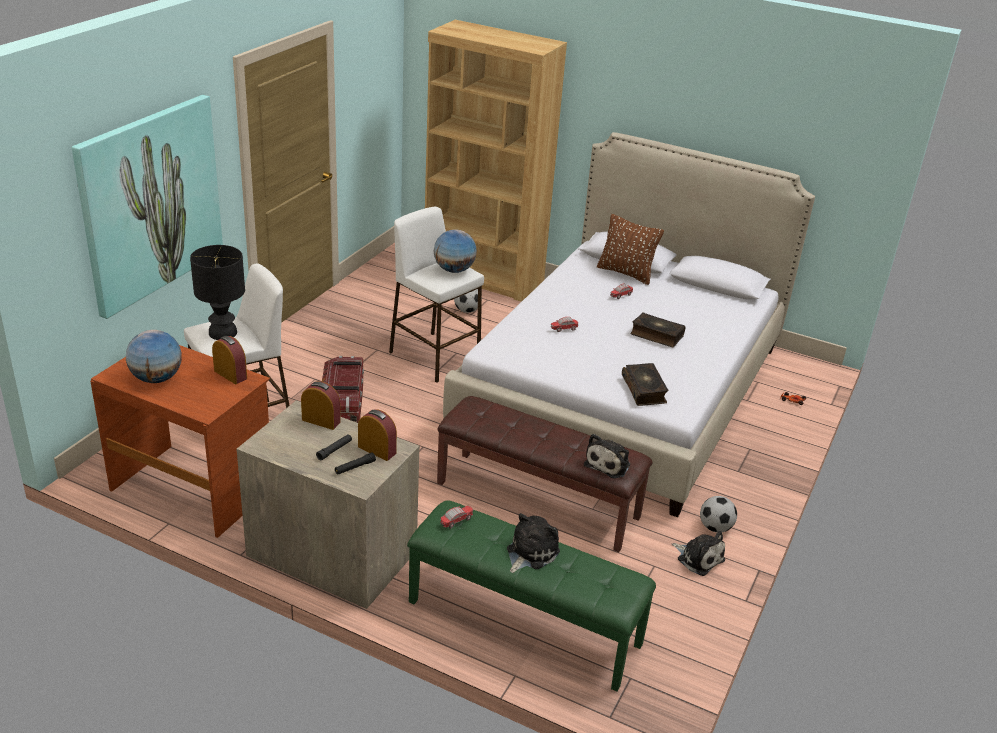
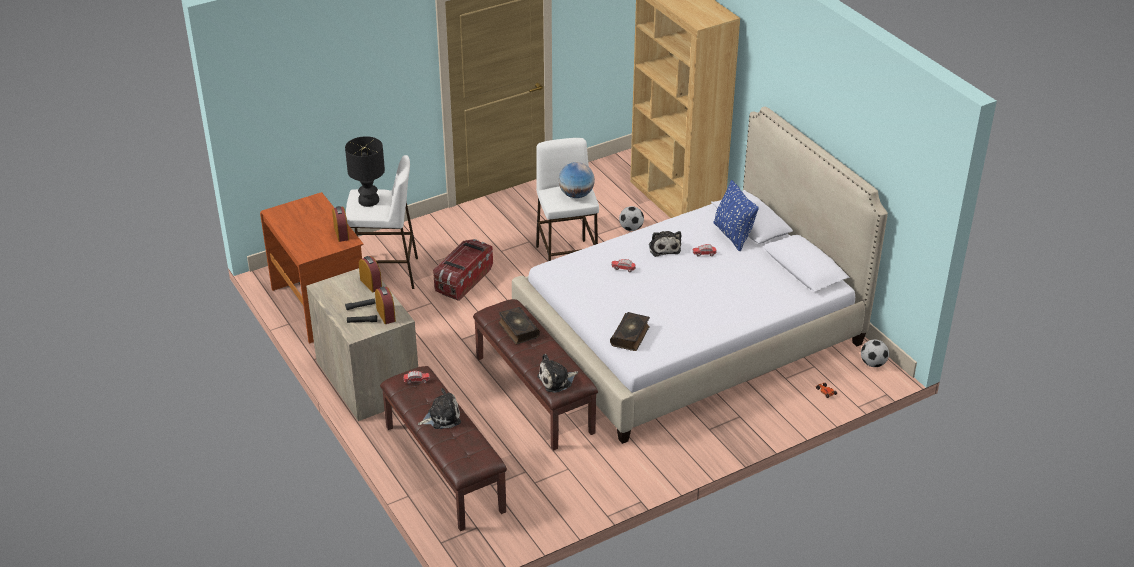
camera: 35 degrees right, 5 degrees up
(150, 203) = (344, 94): picture -> none
(156, 379) = (296, 223): globe -> none
(523, 623) = (443, 468): green bench -> brown bench
(626, 273) = (733, 235): brown pillow -> blue pillow
(656, 335) = (693, 296): book -> book (518, 330)
(698, 558) = (605, 476): plush toy -> plush toy (664, 247)
(715, 527) = (642, 461): football -> football (873, 363)

